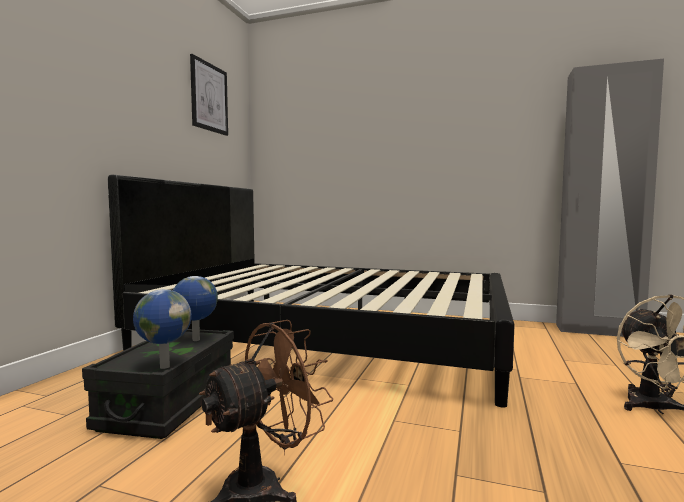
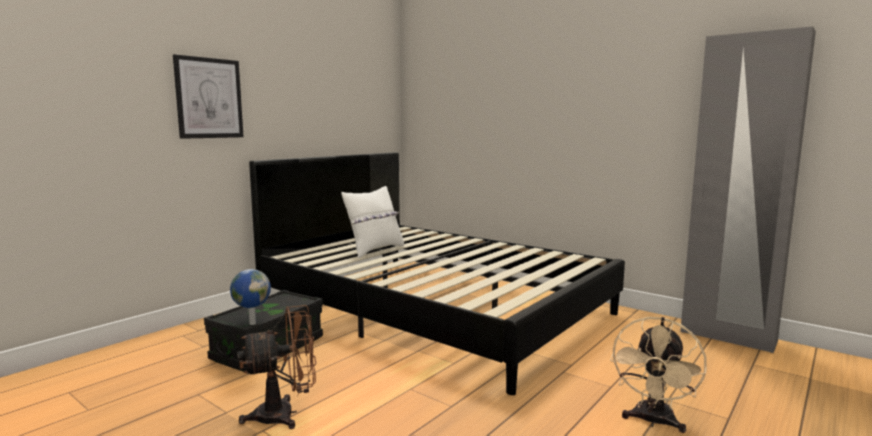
camera: 20 degrees right, 5 degrees up
(195, 340) = (290, 303): globe -> none
(209, 97) = (351, 70): picture -> picture (209, 98)
(258, 280) = (374, 250): none -> white pillow

